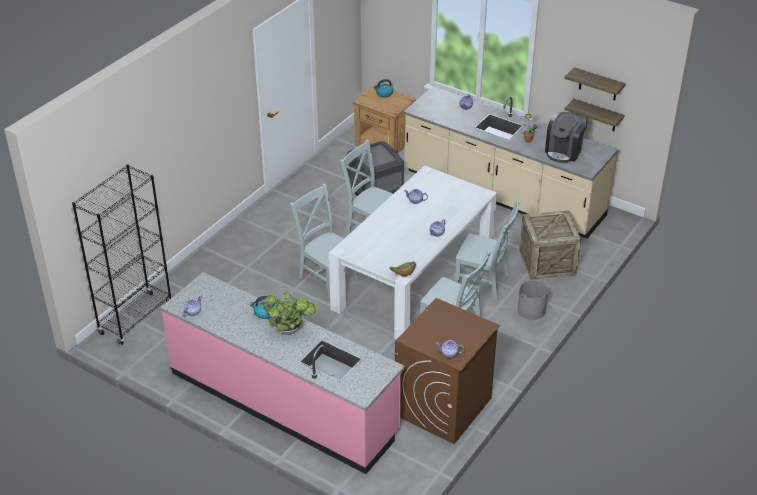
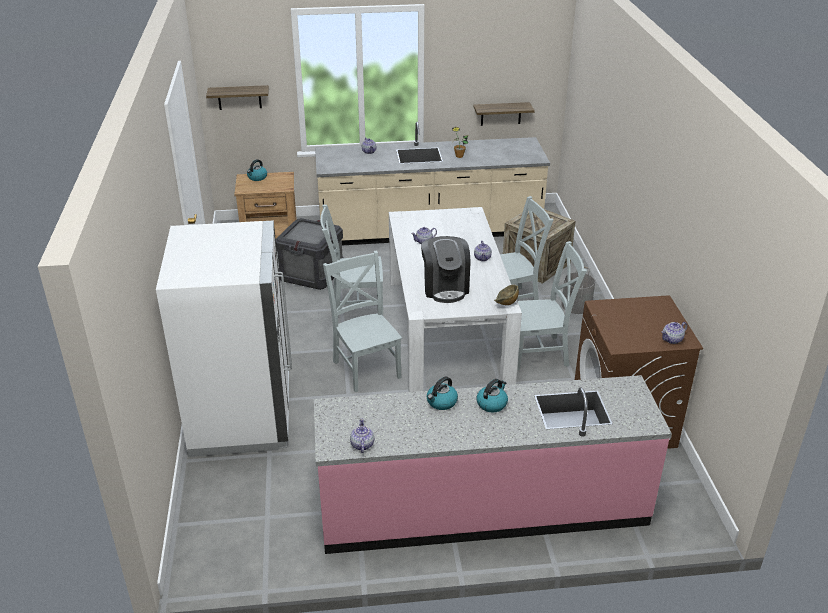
camera: 40 degrees left, 5 degrees down
(136, 318) = (205, 521): black bookcase -> none
(220, 268) = (242, 415): none -> white fridge
(290, 330) = (492, 404): potted plant -> kettle
(327, 276) = (366, 367): grey chair -> grey chair turned 60 degrees clockwise
(564, 151) = (499, 153): coffee machine -> coffee machine (445, 288)
(598, 84) = (499, 79): shelf -> shelf (239, 97)

